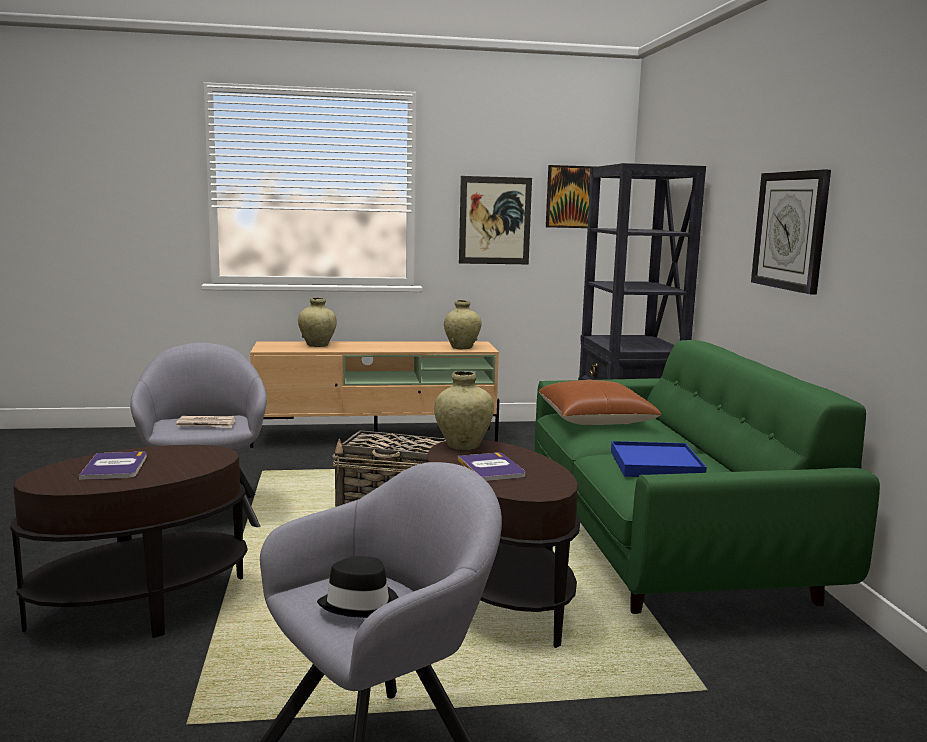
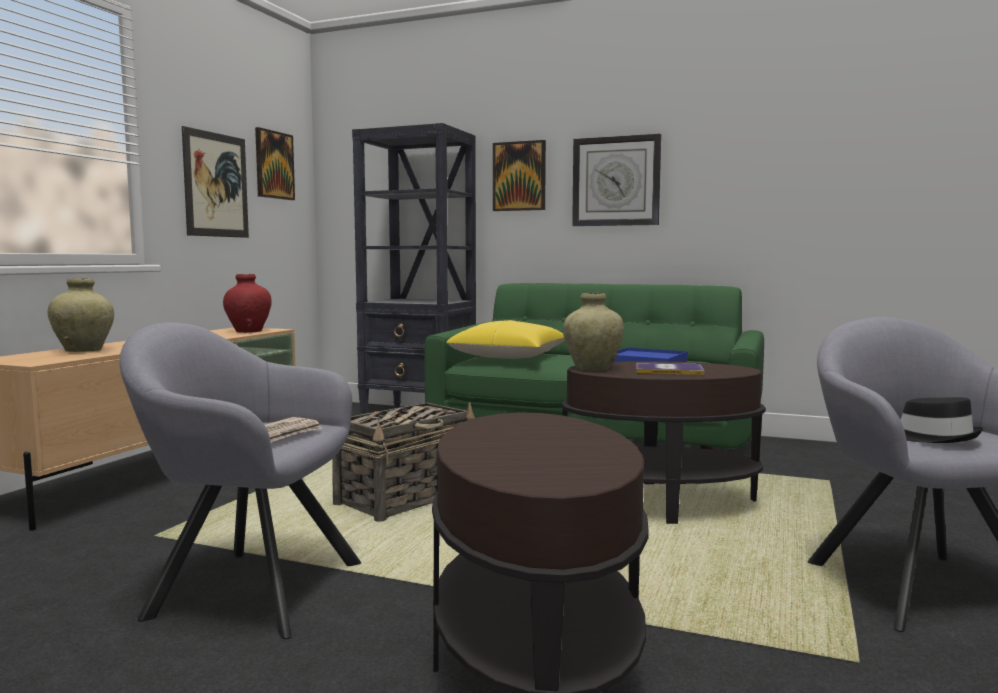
camera: 60 degrees left, 5 degrees down
(115, 467) = (529, 451): book -> none
(462, 347) = (248, 331): beige vase -> red vase
(595, 419) = (508, 356): brown pillow -> yellow pillow
(729, 215) = (519, 176): none -> picture

